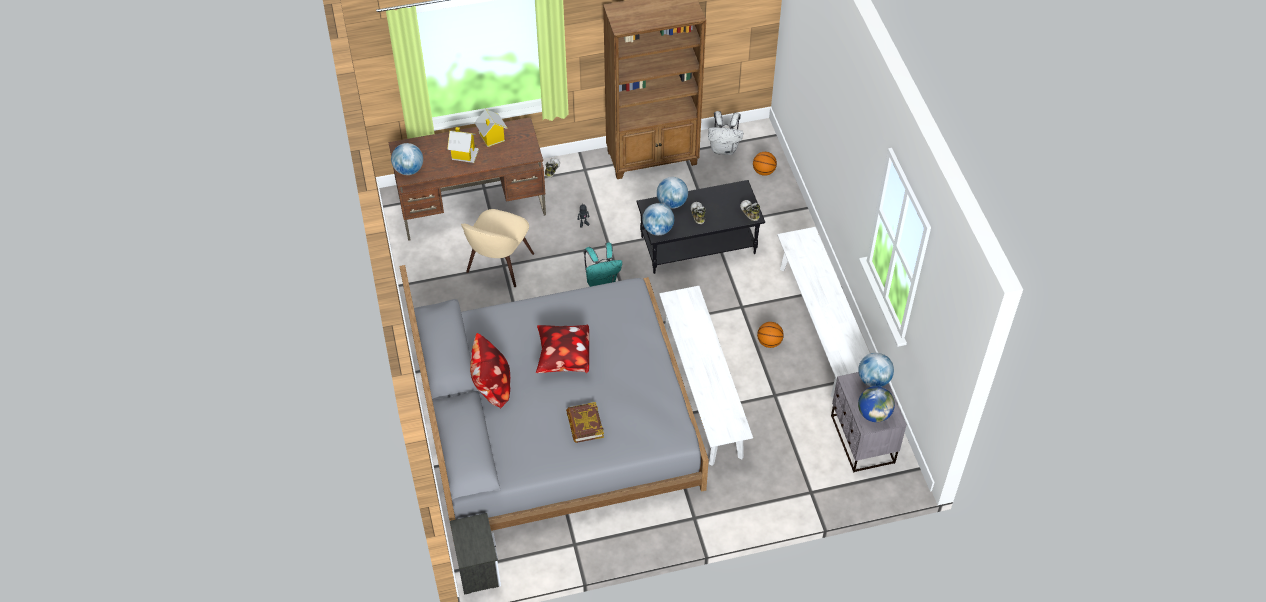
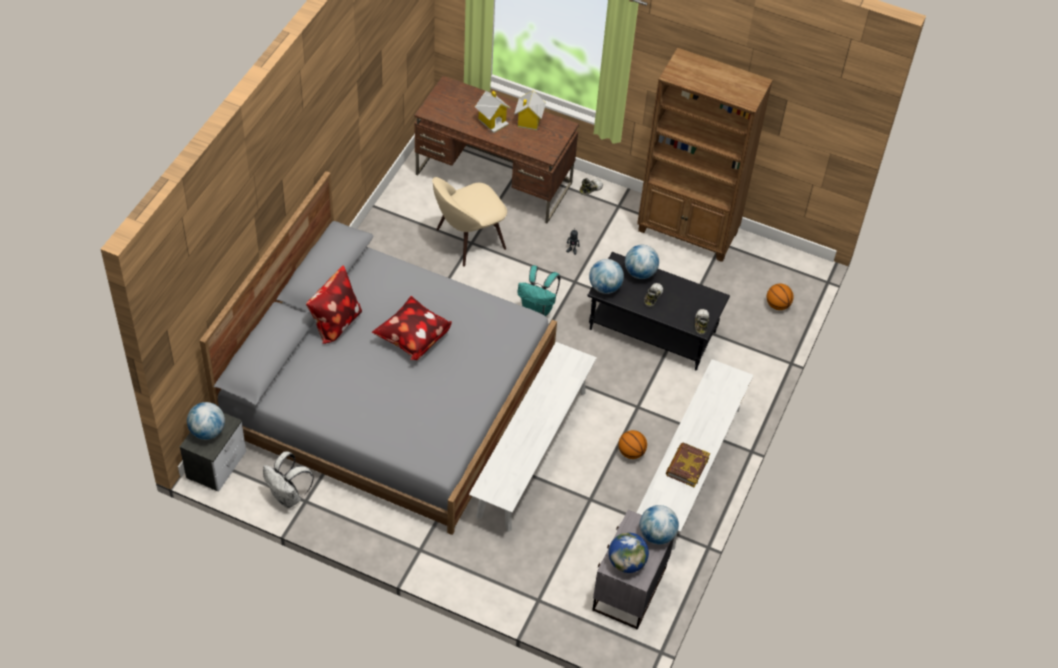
camera: 35 degrees right, 0 degrees up
(409, 170) = (435, 107): globe -> globe (207, 431)
(584, 425) = (374, 402): book -> book (687, 466)
(724, 149) = (761, 263): white backpack -> white backpack (288, 497)

